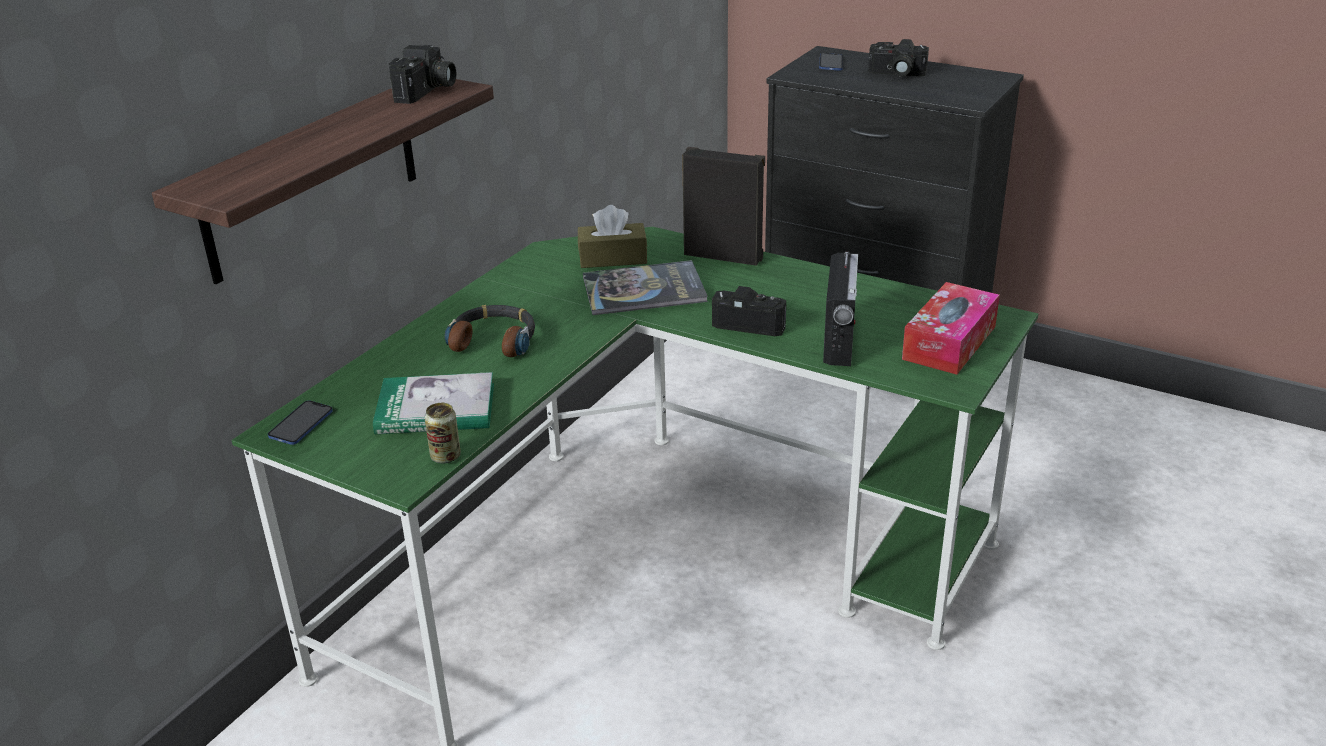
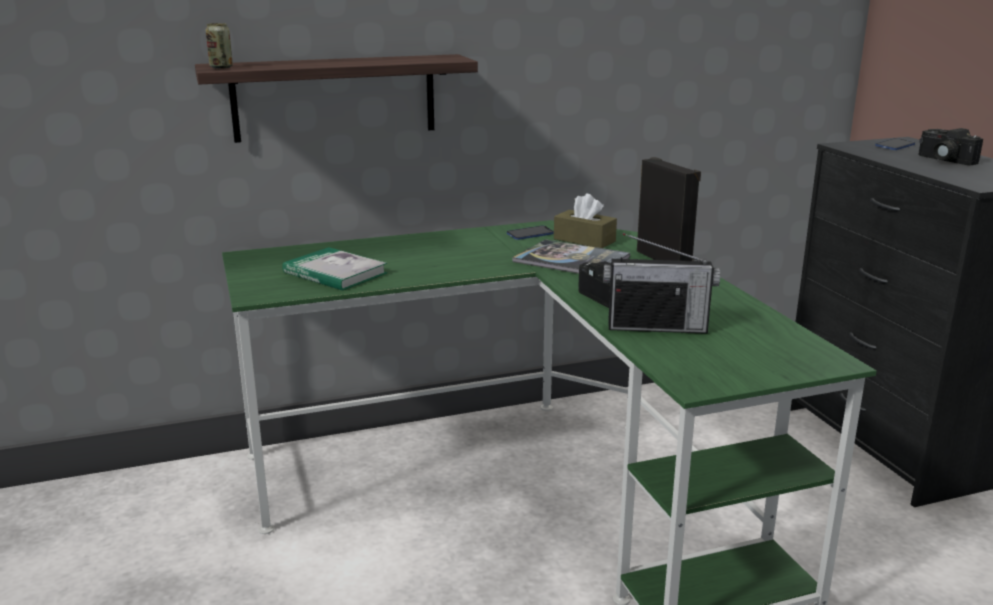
camera: 40 degrees right, 10 degrees down
(301, 424) = (262, 256): phone -> phone (530, 234)
(427, 91) = (433, 58): camera -> none
(445, 456) = (295, 294): can -> can (221, 67)
(494, 340) = (430, 255): headphones -> none
(839, 340) = (657, 327): radio -> radio turned 45 degrees clockwise
(949, 342) = (747, 358): tissue box -> none

